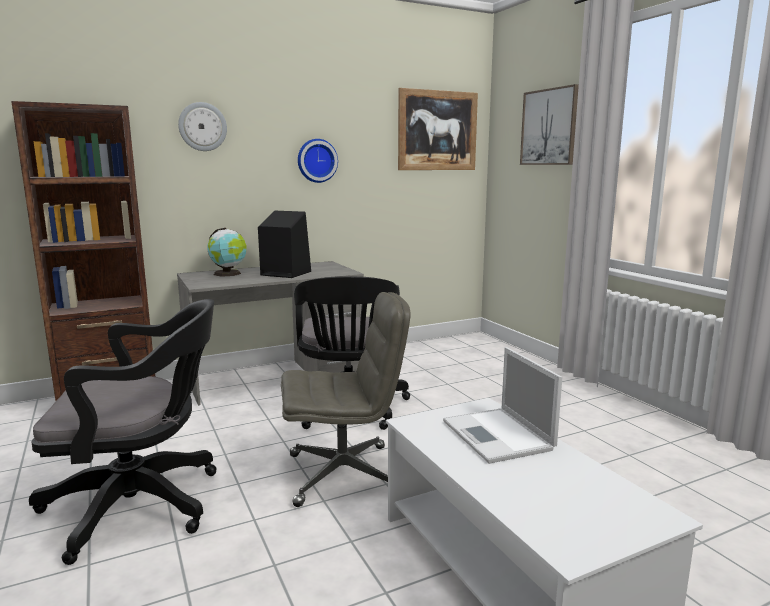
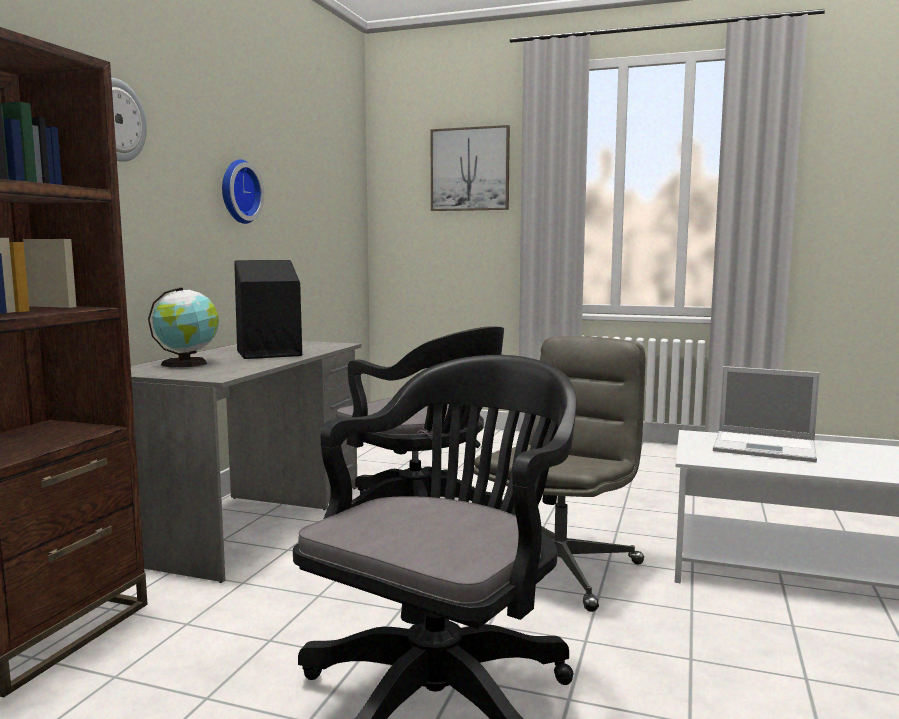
camera: 45 degrees left, 5 degrees down
(437, 131) = (334, 165): picture -> none

